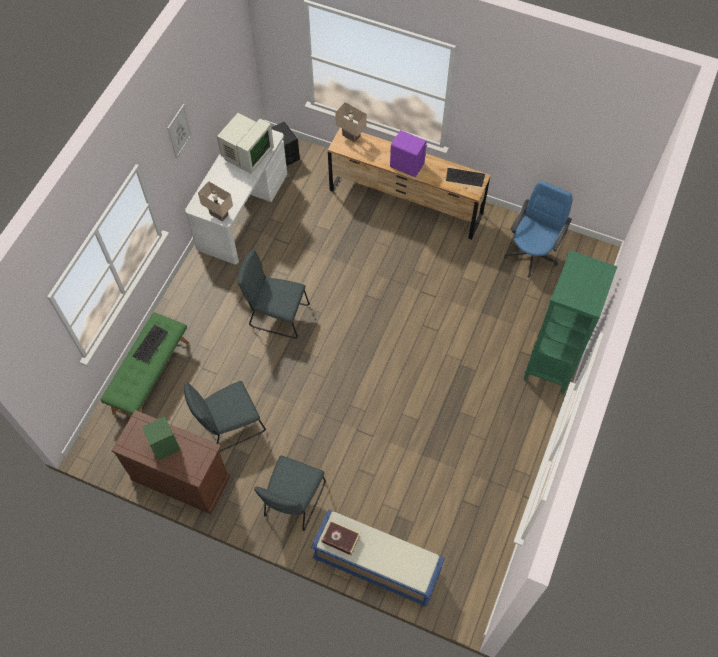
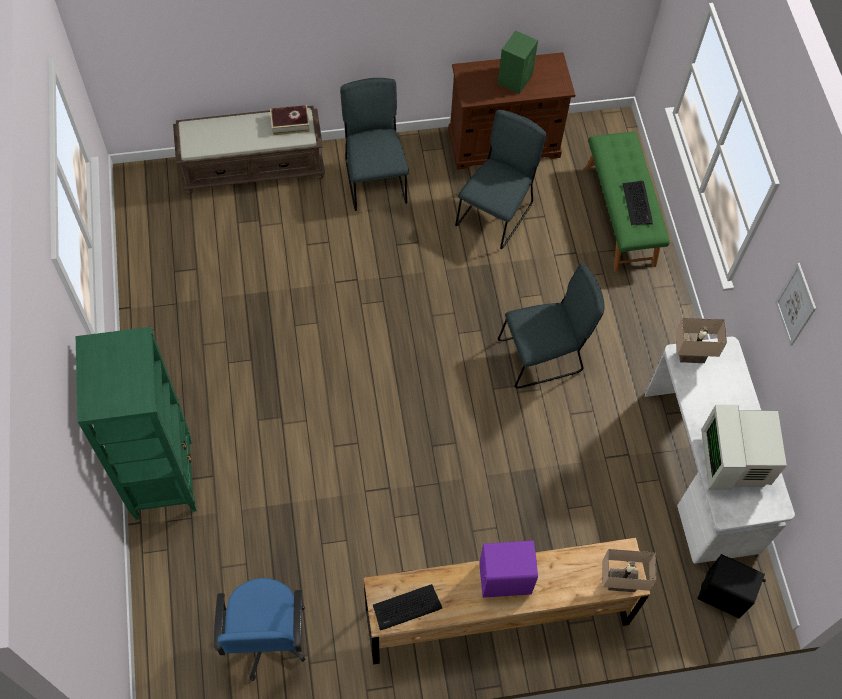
camera: 145 degrees right, 0 degrees up
(375, 565) = (254, 168): blue bench -> brown bench

